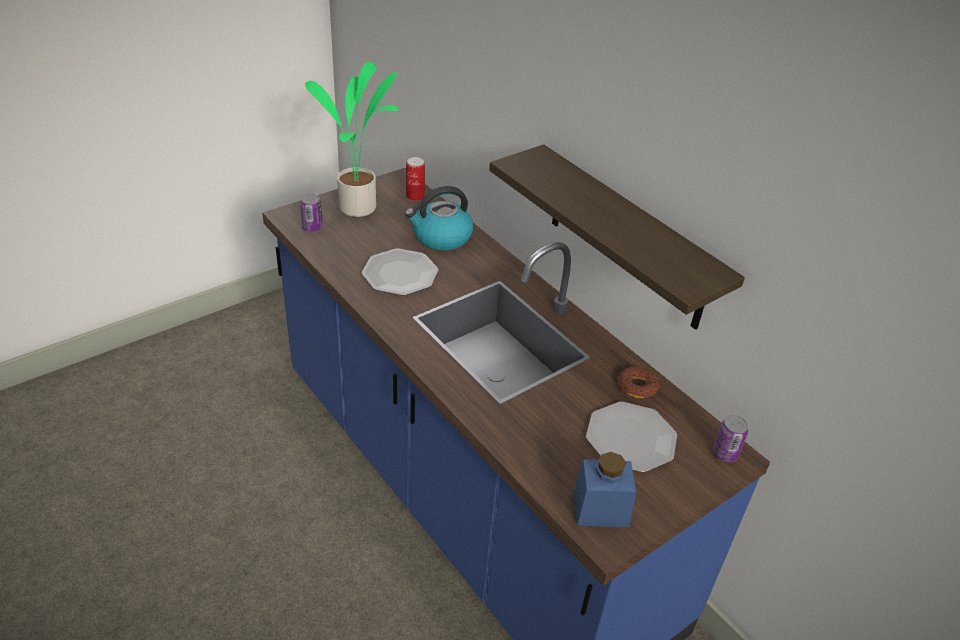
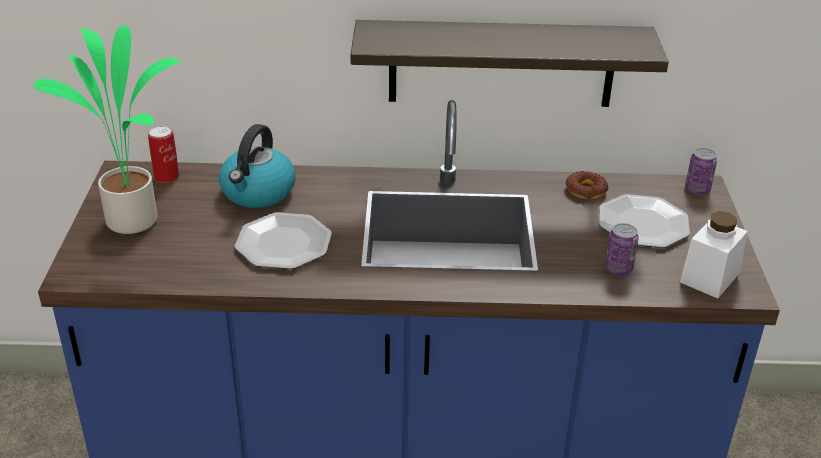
camera: 50 degrees left, 5 degrees down
(312, 228) = (123, 266): can -> can (618, 268)
(601, 509) = (709, 277): blue jar -> white jar

